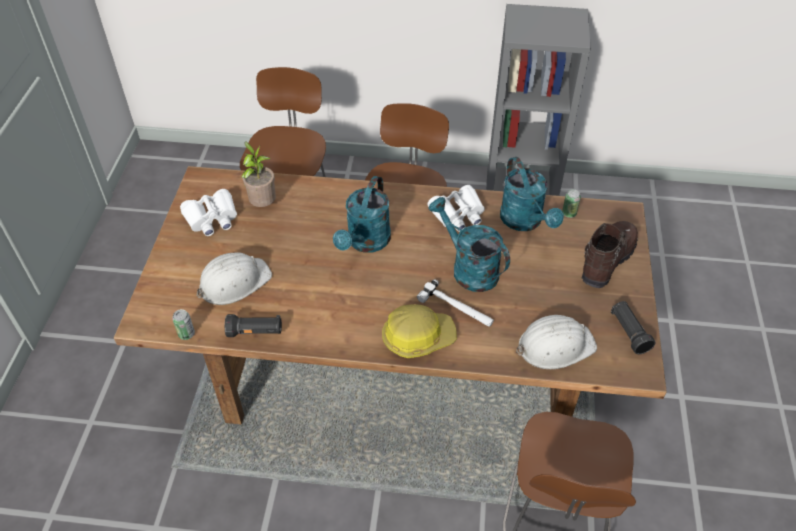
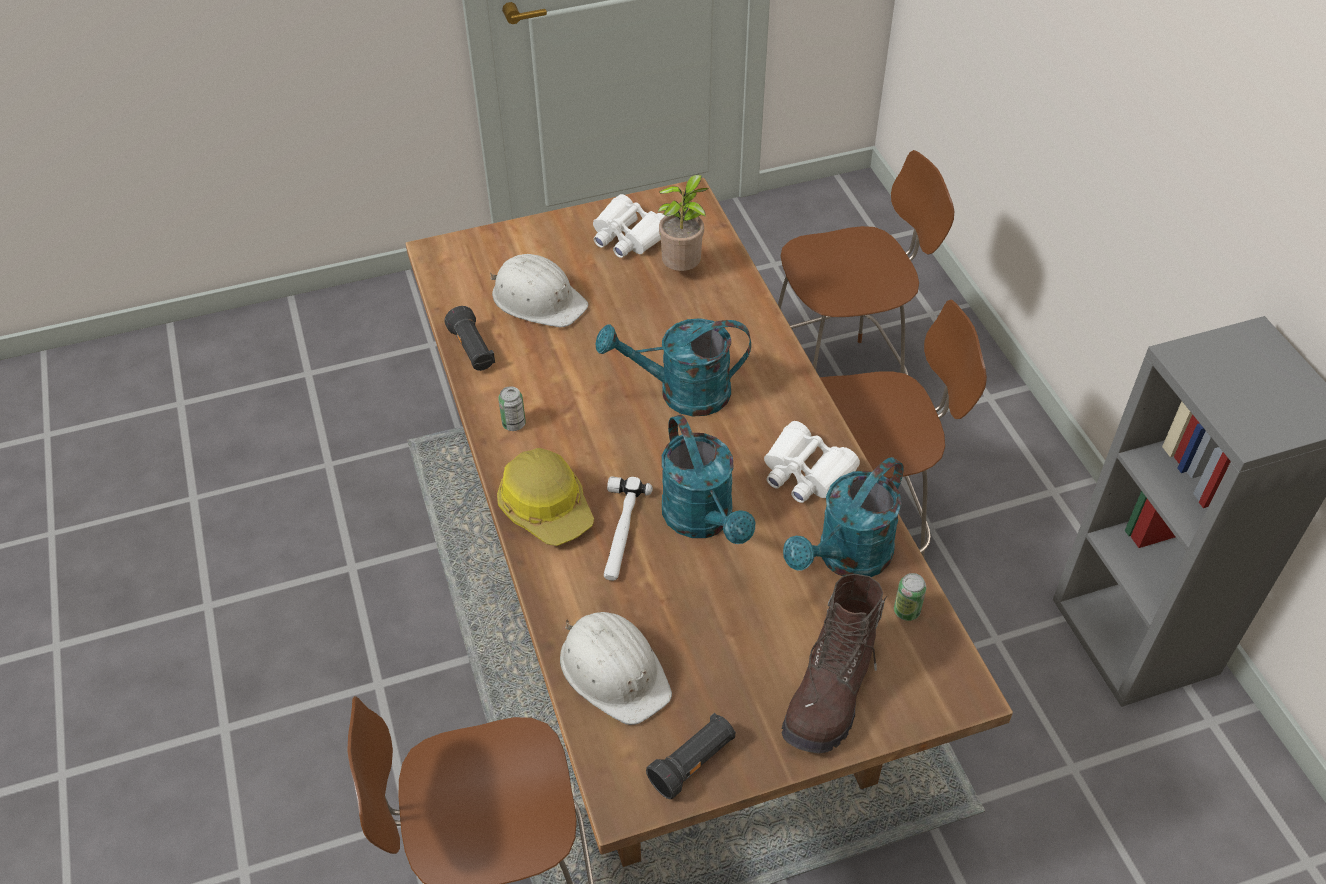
camera: 65 degrees right, 0 degrees up
(186, 334) = (439, 295): can -> can (514, 424)
(468, 268) = (703, 520): turquoise watering can -> turquoise watering can turned 135 degrees clockwise
(606, 261) = (831, 692): brown boot -> brown boot turned 105 degrees clockwise

